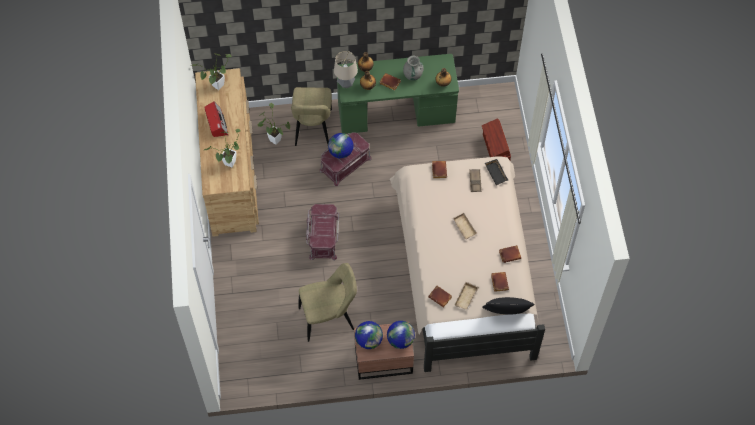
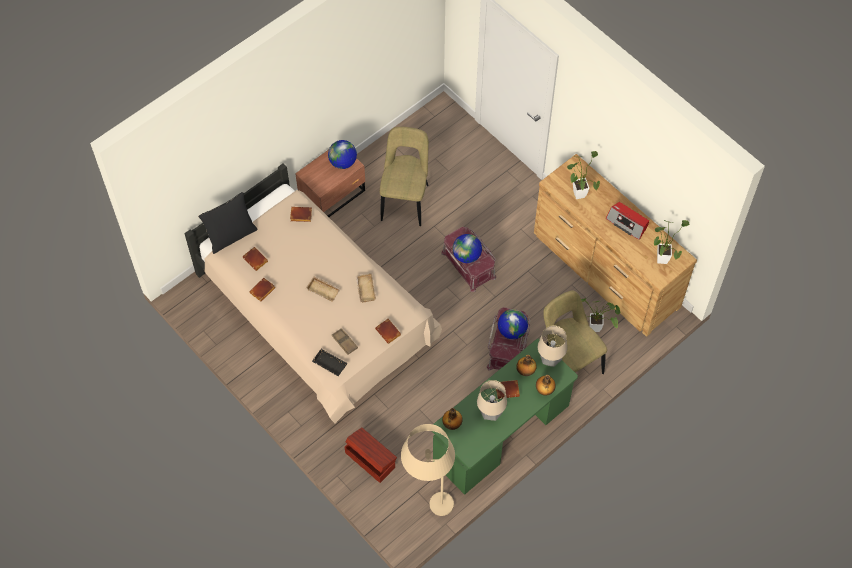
camera: 145 degrees right, 0 degrees up
(329, 318) = (405, 200): beige chair -> beige chair turned 150 degrees clockwise
(400, 340) = (316, 178): globe -> globe (467, 256)
(413, 75) = (490, 414): grey vase -> table lamp
(467, 298) = (276, 228): beige tray -> beige tray (365, 289)
(477, 100) = (427, 504): none -> beige floor lamp

